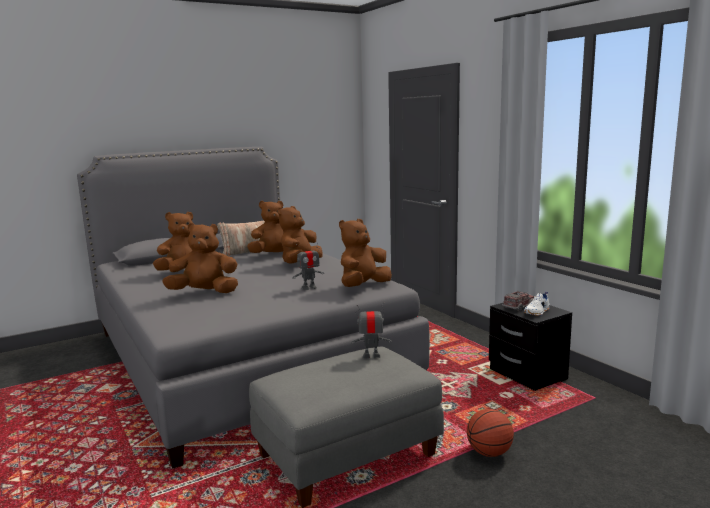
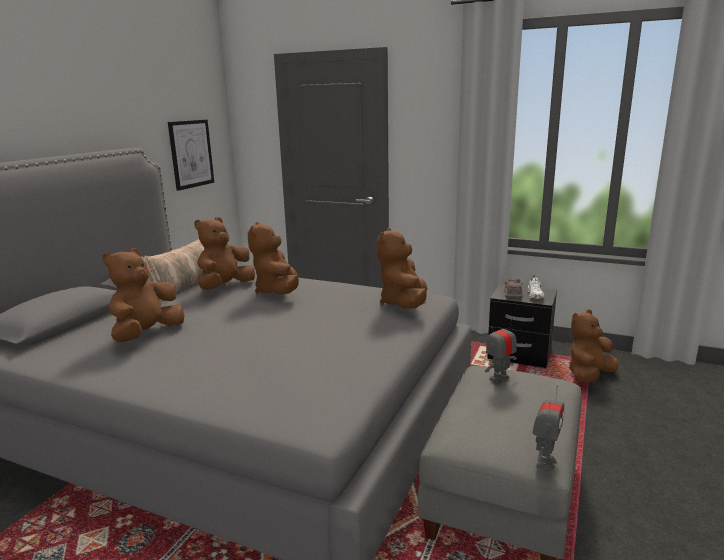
camera: 35 degrees left, 5 degrees up
(205, 293) = (244, 357): brown plush toy -> brown plush toy (589, 375)
(309, 287) = (353, 319): toy robot -> toy robot (545, 462)
(316, 153) = (191, 154): none -> picture
(489, 453) = (597, 439): basketball -> none

